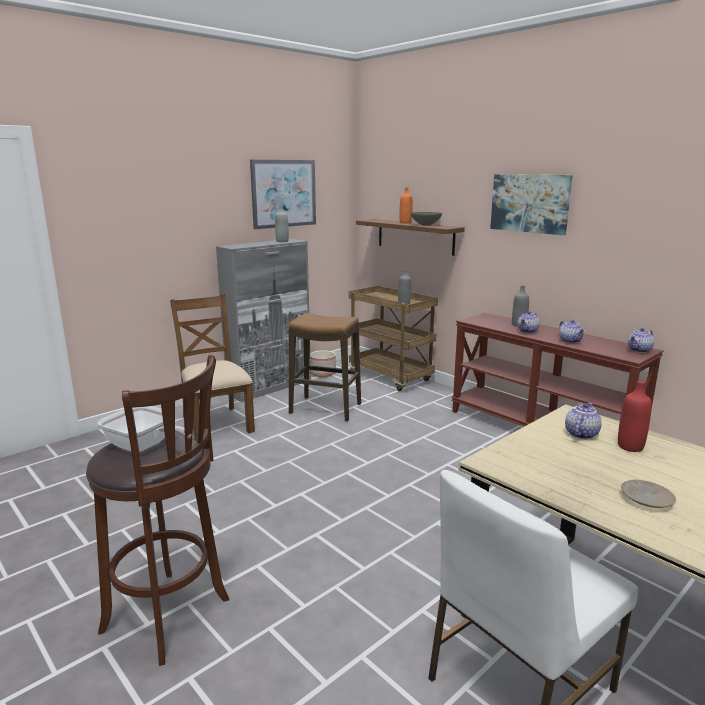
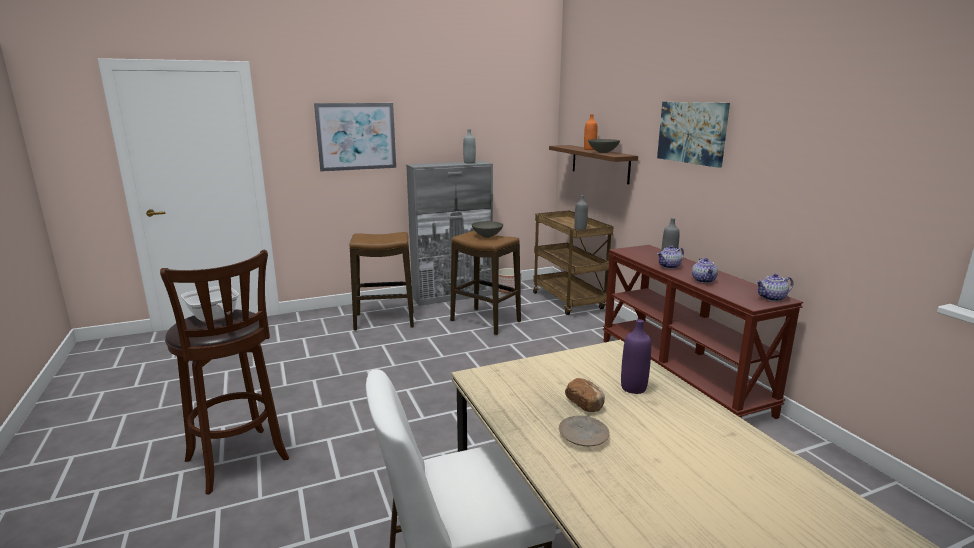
camera: 20 degrees right, 0 degrees up
(216, 424) = (385, 321): brown chair -> stool
(284, 193) = (478, 118): picture -> picture (356, 136)
(324, 318) = (487, 236): none -> grey bowl
(580, 434) = (597, 368): teapot -> none
(611, 469) = (585, 404): none -> bread
(630, 447) = (633, 388): red bottle -> purple bottle

